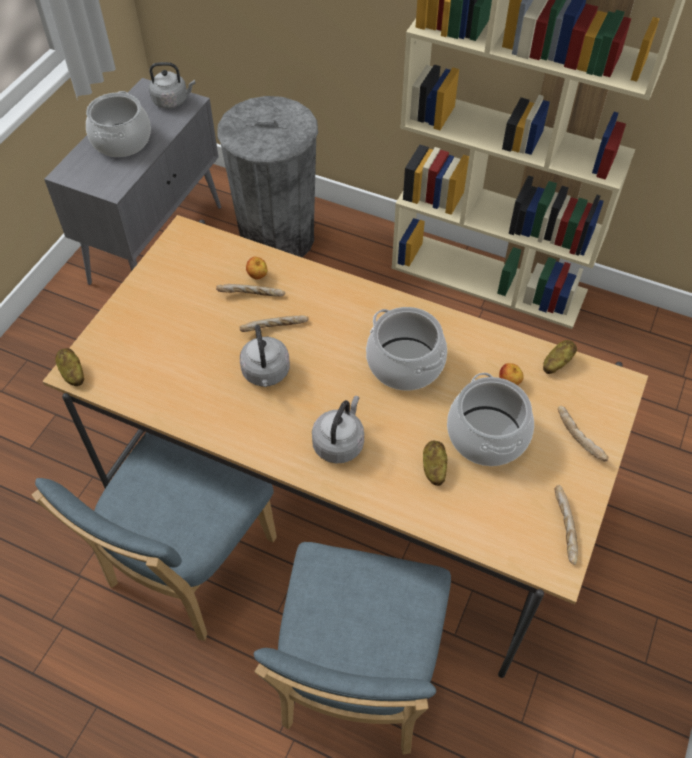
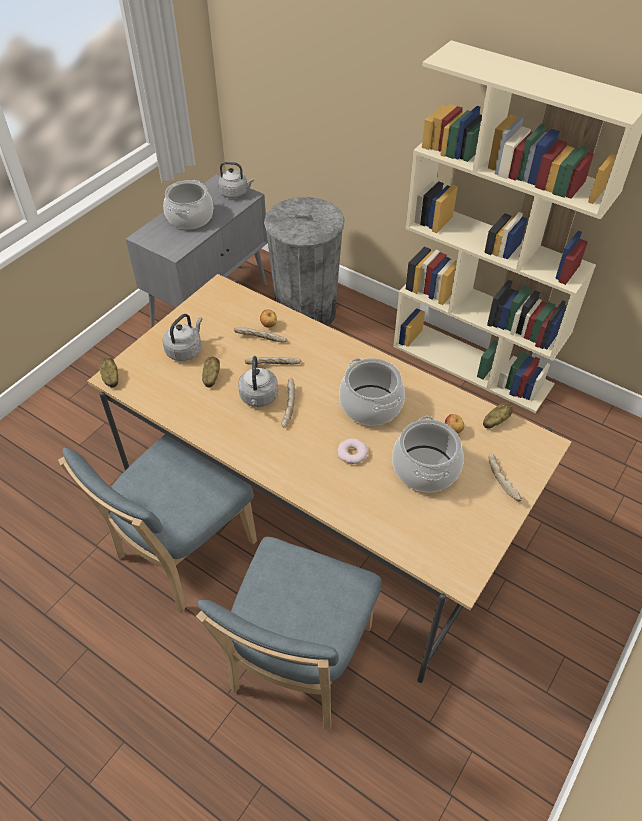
camera: 10 degrees right, 5 degrees down
(339, 443) = (304, 457): grey kettle -> grey kettle (185, 350)
(396, 429) = (352, 453): none -> donut
(433, 469) = (376, 487): potato -> potato (211, 378)
(563, 528) = (473, 549): bread -> bread (287, 406)

